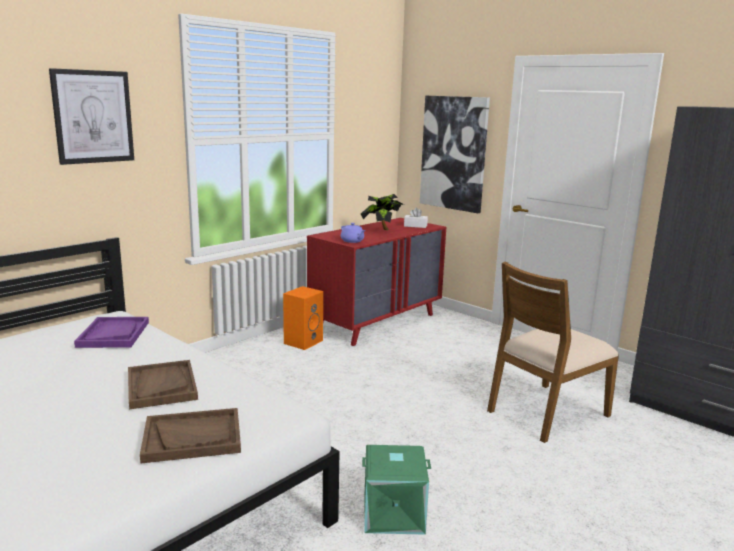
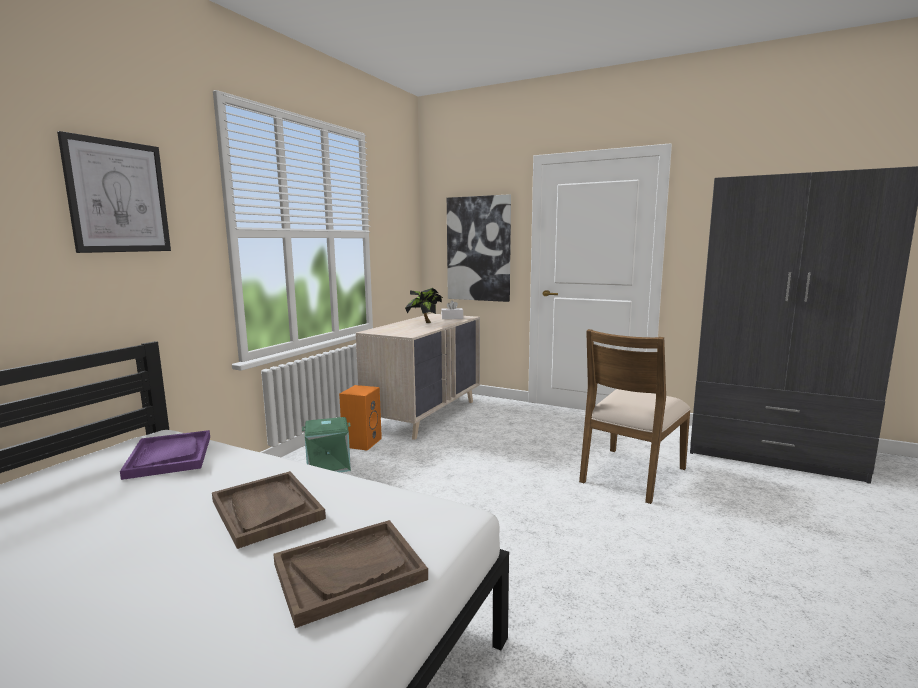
camera: 15 degrees left, 5 degrees down
(352, 241) = (406, 333): purple teapot -> none
(377, 322) = (425, 414): red dresser -> beige dresser
(394, 512) = (561, 612): green storage box -> green storage box (329, 464)

